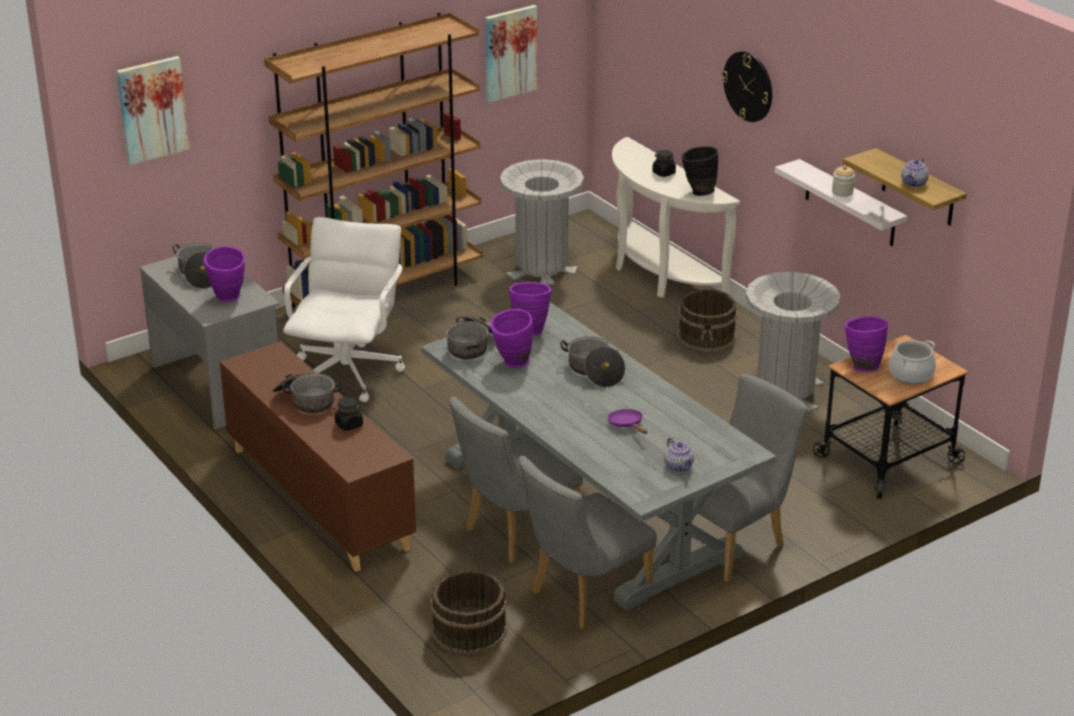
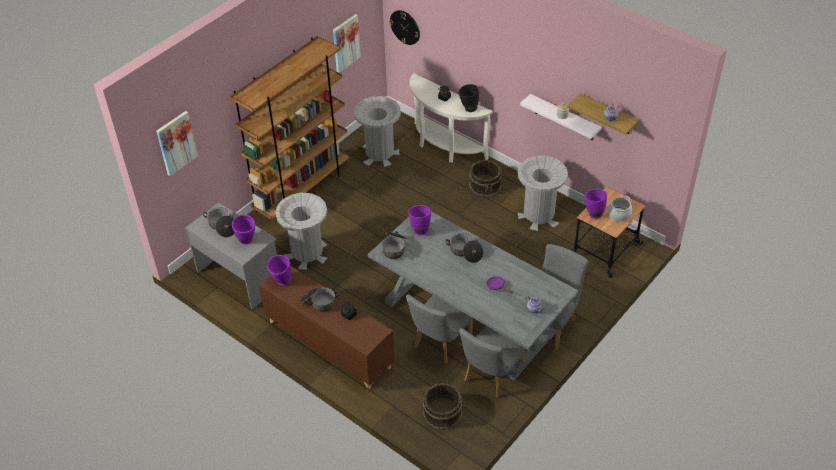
camera: 15 degrees left, 15 degrees up
(348, 373) = (307, 253): white office chair -> grey trash can
(511, 364) = (420, 256): purple vase -> purple vase (281, 282)
(748, 86) = (494, 55): wall clock -> wall clock (405, 27)

